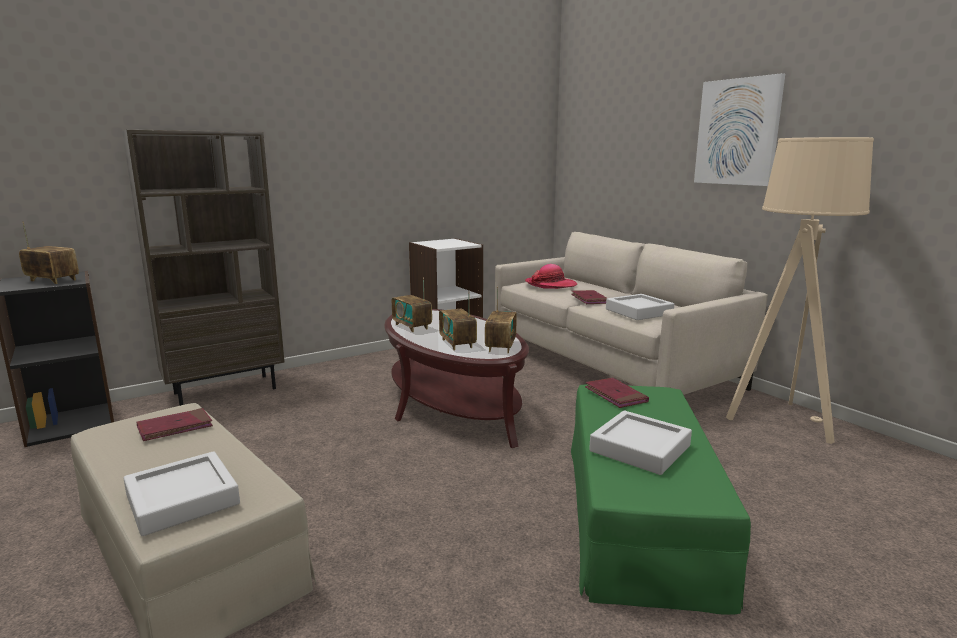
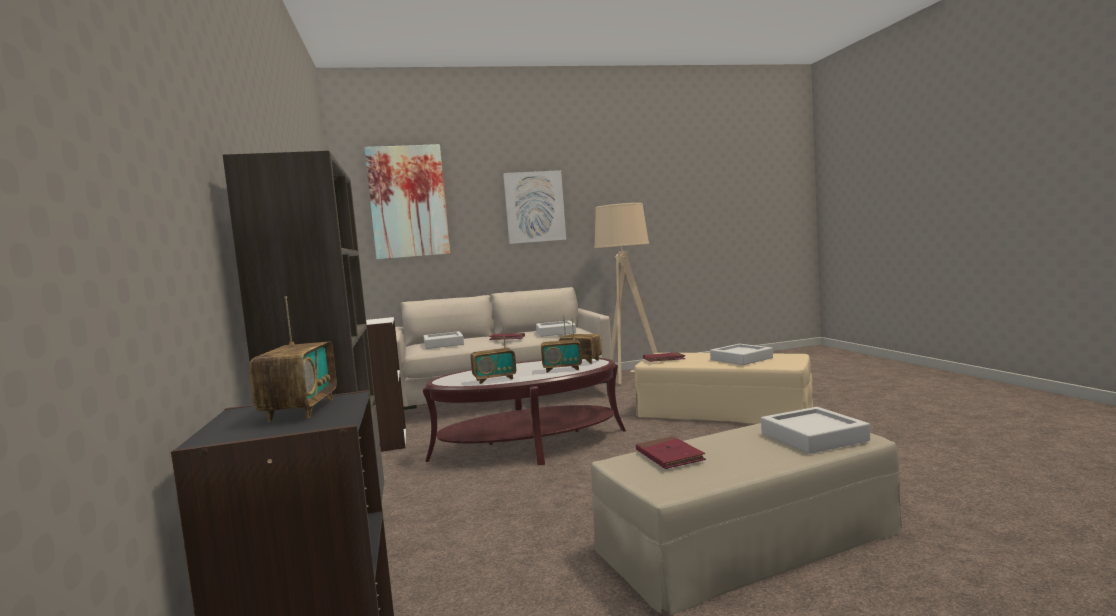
camera: 70 degrees left, 10 degrees down
(52, 280) = (300, 410): radio -> radio turned 135 degrees clockwise
(551, 285) = (443, 344): hat -> grey tray
(609, 121) = (408, 201): none -> picture
(639, 512) = (723, 410): green ottoman -> beige ottoman

